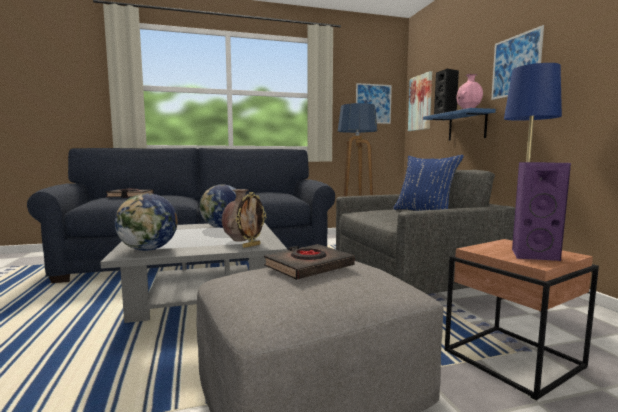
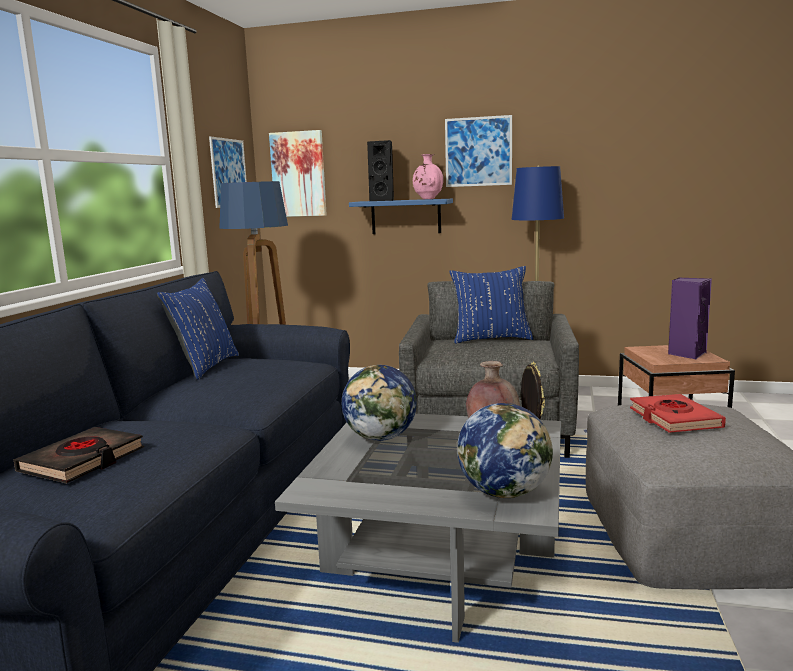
camera: 60 degrees left, 5 degrees up
(260, 191) = (205, 367): none -> blue pillow
(309, 267) = (674, 419): black book -> red book

